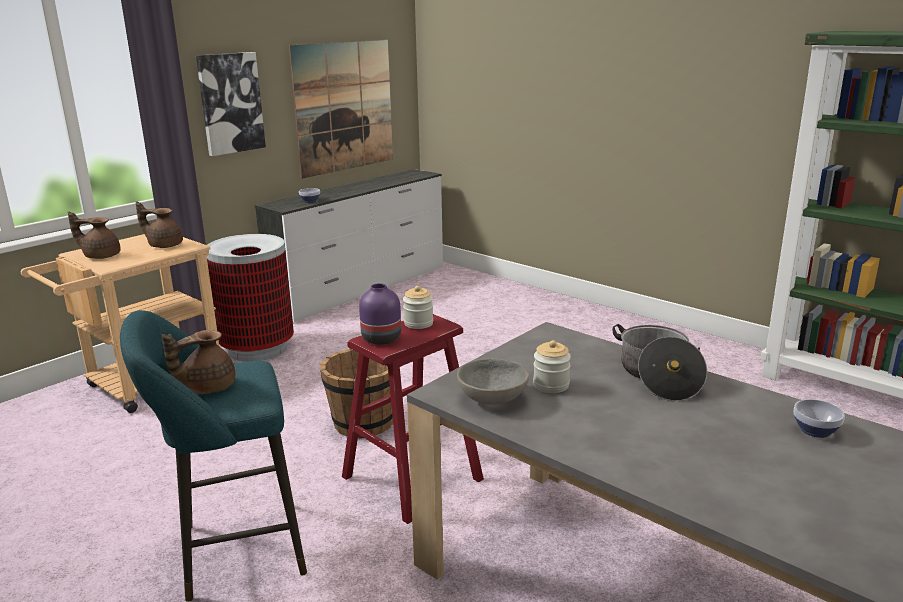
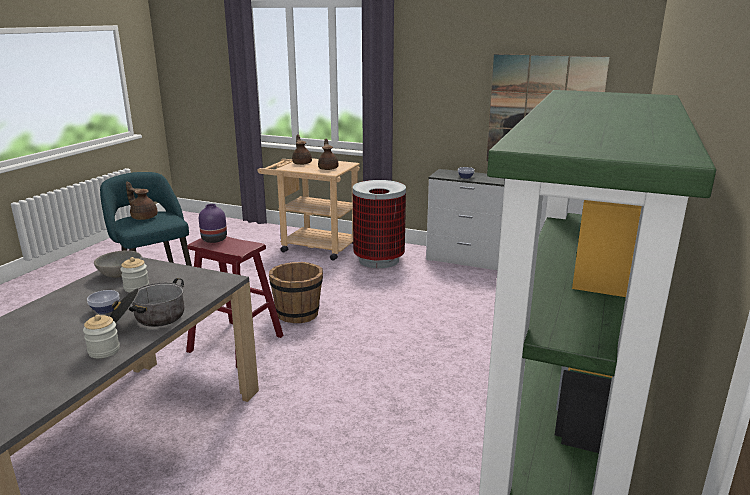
camera: 70 degrees right, 0 degrees up
(230, 103) = (436, 92): picture -> none
(418, 323) = (241, 244): jar -> jar (104, 351)
(814, 430) = (46, 380): bowl -> bowl (106, 309)

